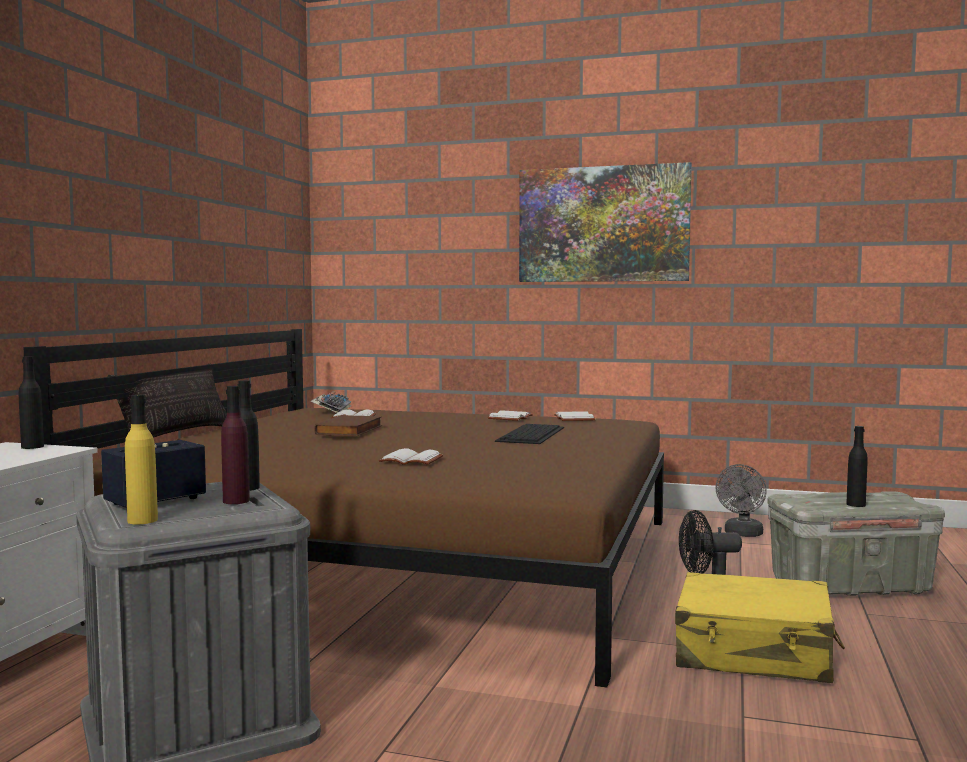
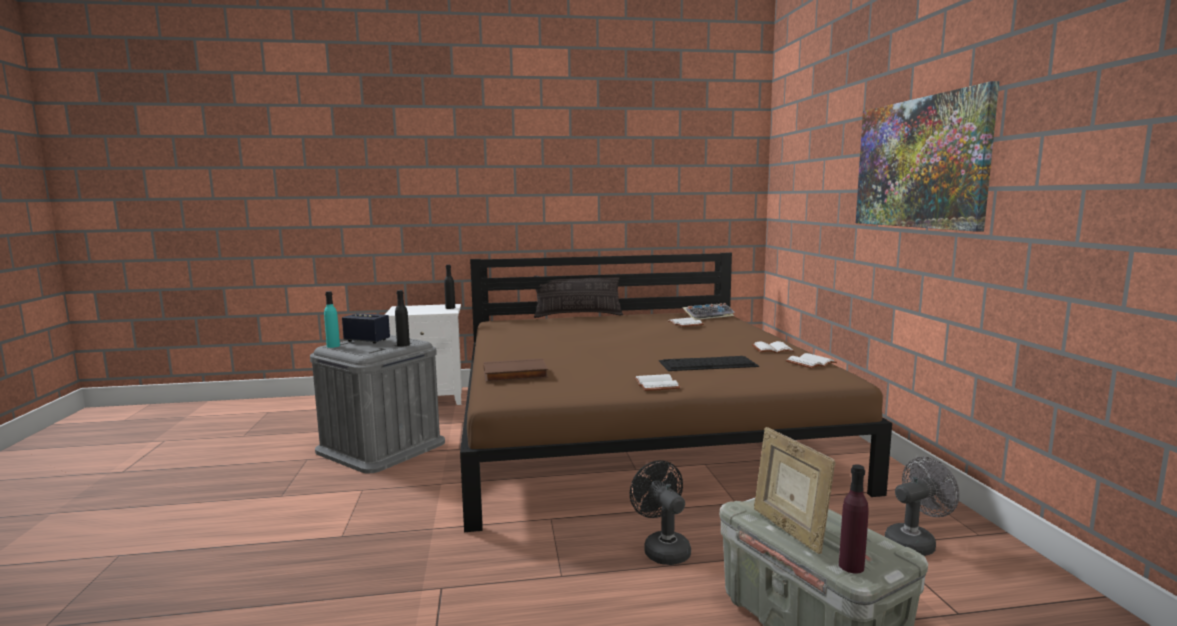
camera: 65 degrees right, 5 degrees up
(142, 520) = (333, 346): yellow bottle -> turquoise bottle
(236, 501) = (373, 348): purple bottle -> purple bottle (851, 566)
(350, 430) = (636, 332): brown book -> brown book (515, 375)
(413, 460) = (561, 357): white book -> white book (658, 385)
(742, 534) = (915, 542): grey fan -> grey fan turned 150 degrees clockwise
(754, 653) = (563, 582): yellow suitcase -> none
(856, 504) = (788, 530): black bottle -> picture frame

